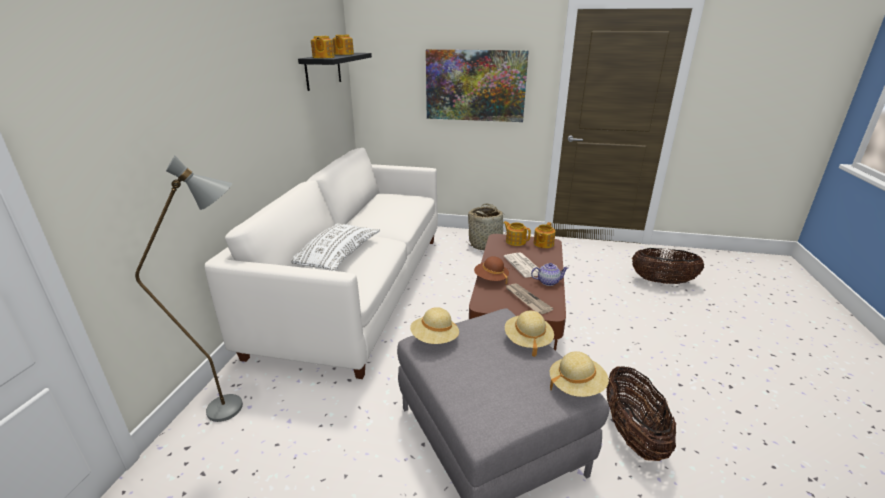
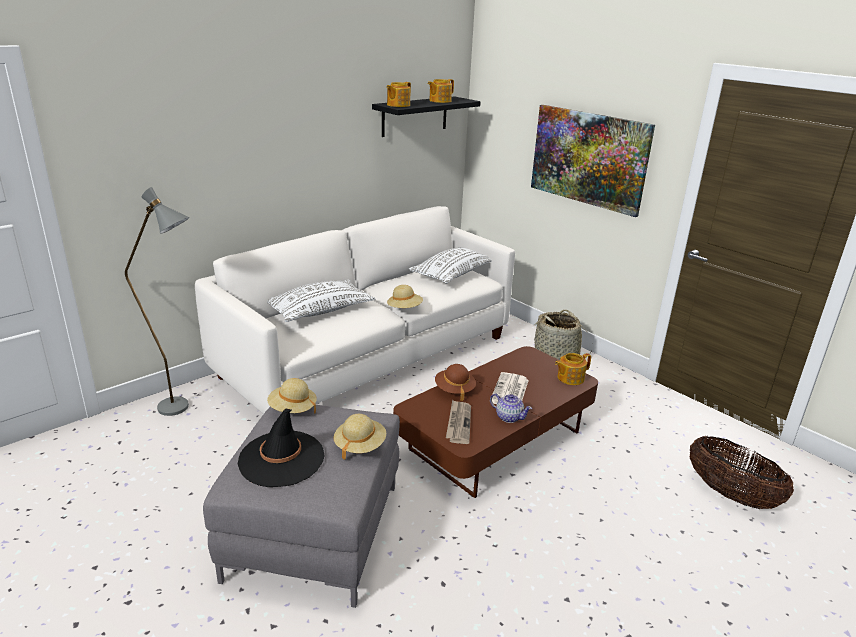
camera: 35 degrees right, 0 degrees up
(397, 199) = (452, 274): none -> white pillow
(492, 382) = (281, 459): none -> black hat
(515, 241) = (542, 363): teapot -> none
(576, 386) = (338, 497): beige hat -> beige hat (404, 309)
(632, 434) = (444, 604): basket -> none

